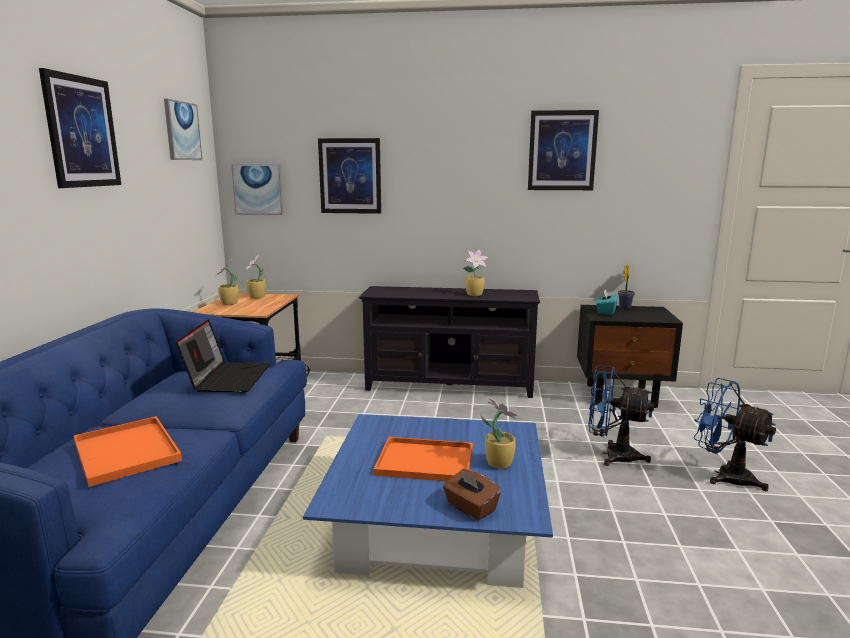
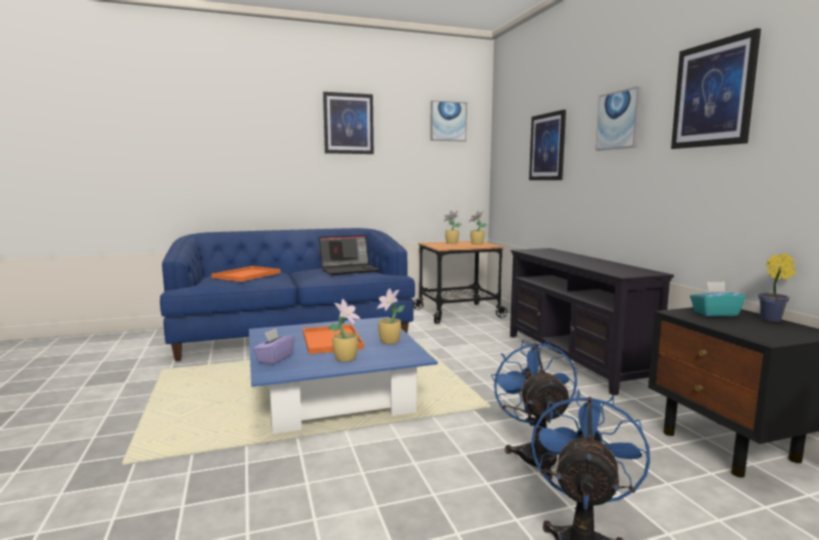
camera: 65 degrees right, 5 degrees down
(258, 189) = (504, 162): picture -> picture (619, 120)
(470, 508) = (274, 359): brown tissue box -> purple tissue box
(475, 294) = (591, 264): potted plant -> potted plant (390, 342)

